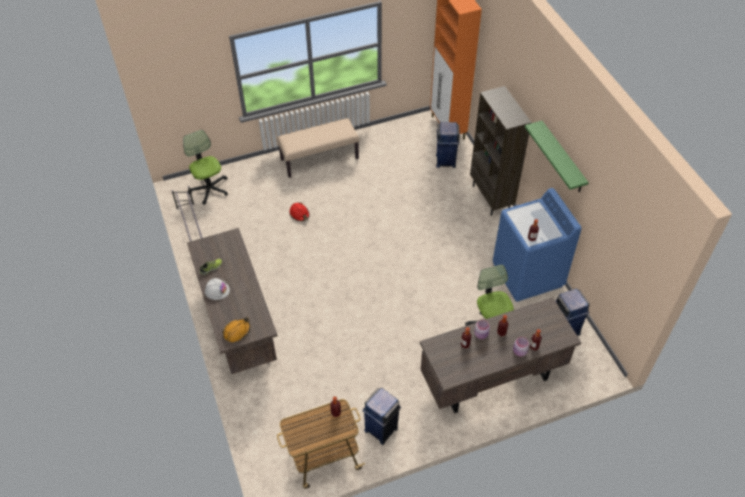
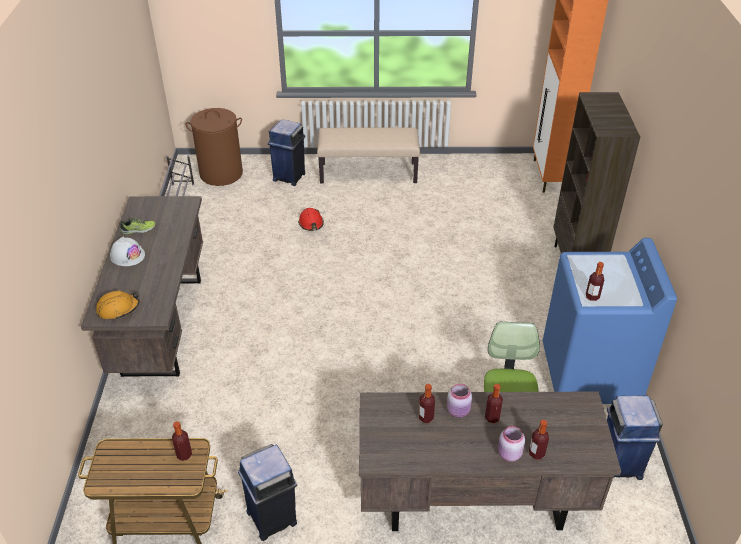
camera: 20 degrees right, 10 degrees down
(209, 189) = (221, 174): office chair -> brown laundry basket
(445, 160) = (530, 210): blue trash can -> blue trash can (289, 176)
(562, 158) = (671, 185): green shelf -> none

